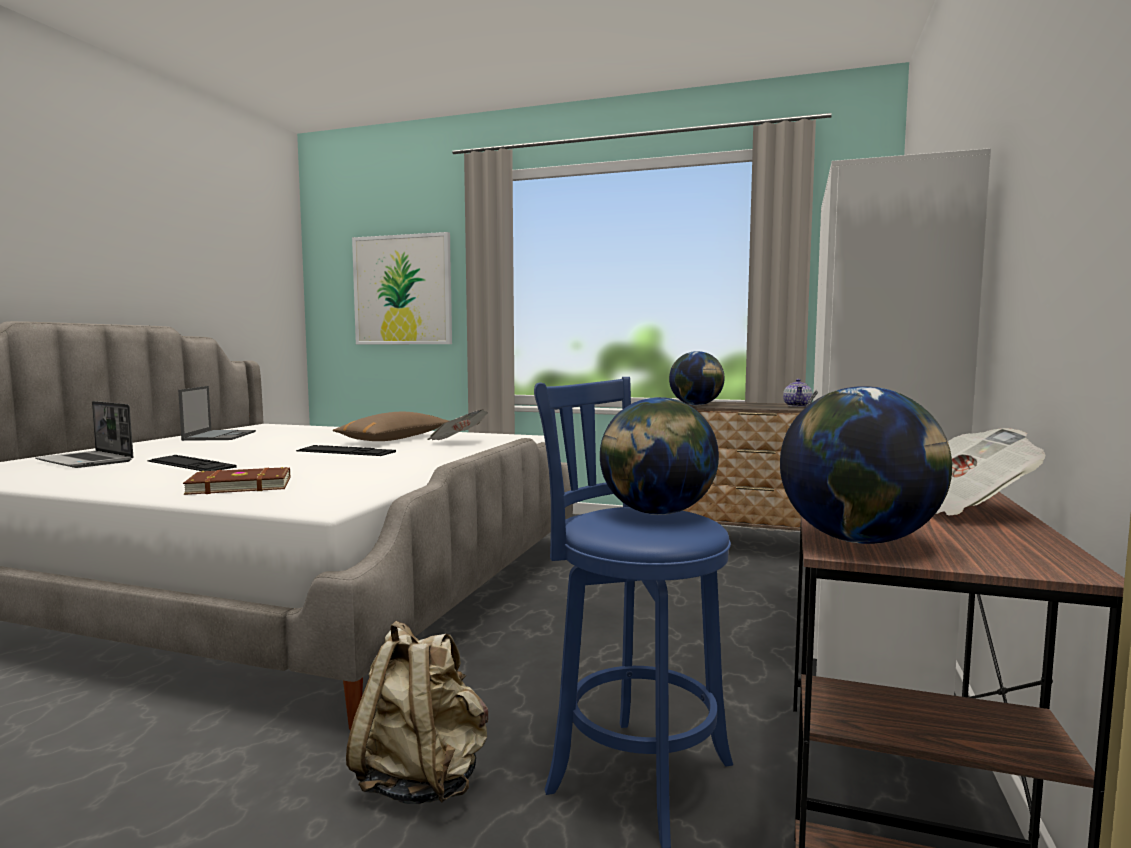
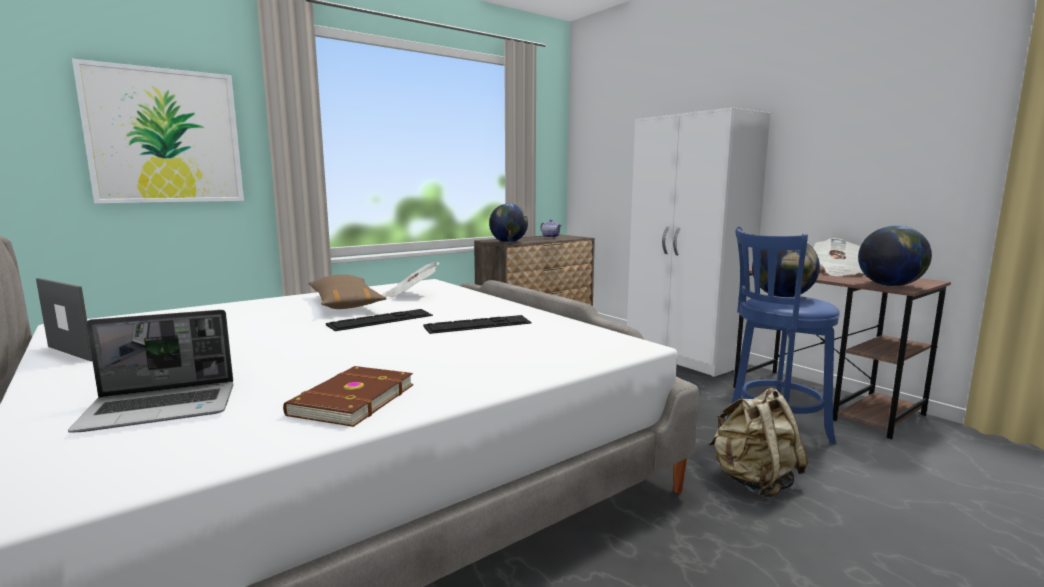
camera: 55 degrees left, 5 degrees up
(190, 464) = (327, 366): keyboard -> keyboard (478, 325)
(239, 485) = (504, 358): brown book -> brown book (351, 400)

